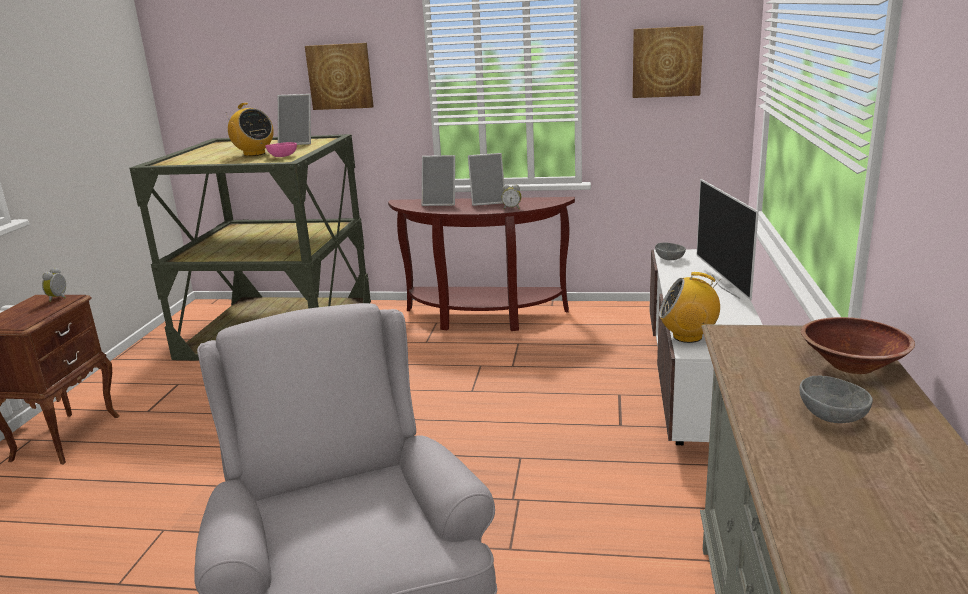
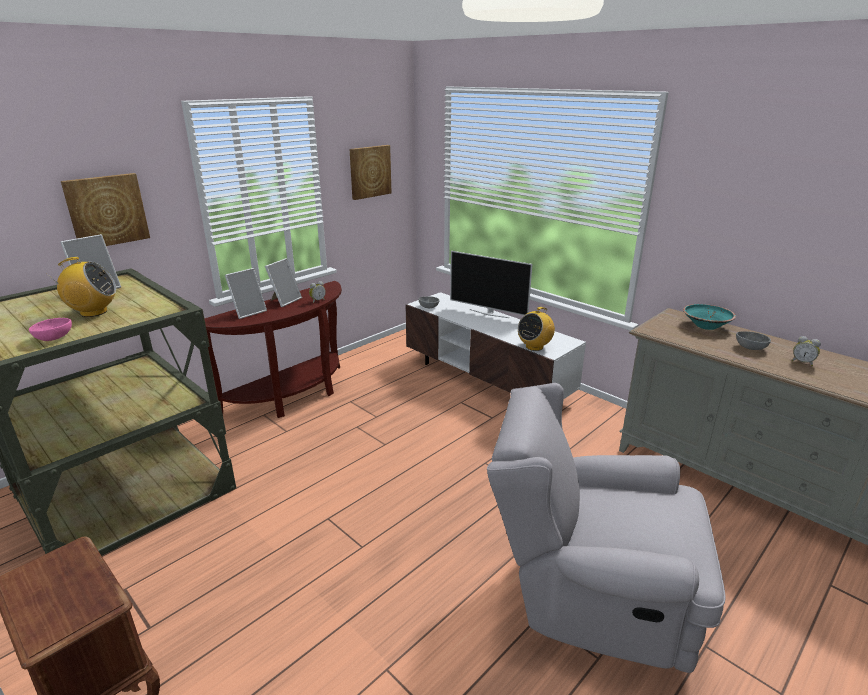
camera: 55 degrees left, 5 degrees up
(59, 298) = (57, 559): alarm clock -> alarm clock (802, 362)
(282, 156) = (143, 306): pink bowl -> pink bowl (53, 338)
(852, 365) = (706, 326): brown bowl -> turquoise bowl

